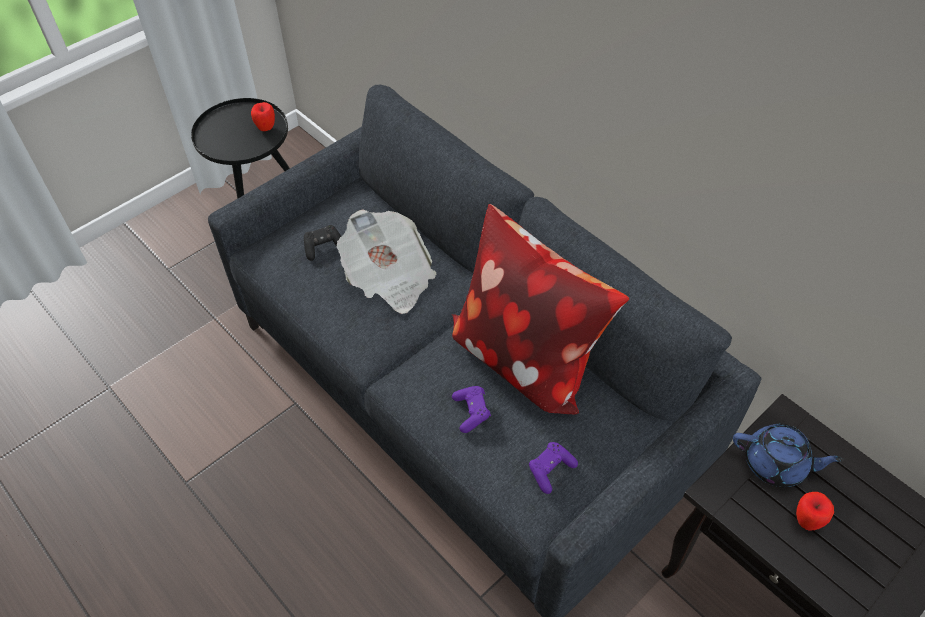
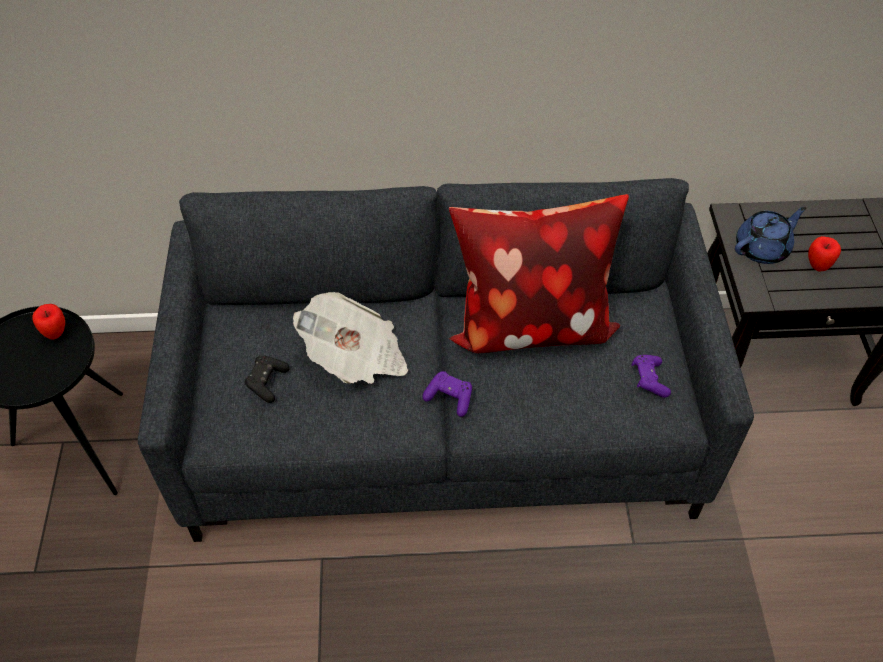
camera: 50 degrees left, 0 degrees up
(471, 412) = (551, 394): purple game controller -> purple game controller (449, 398)

